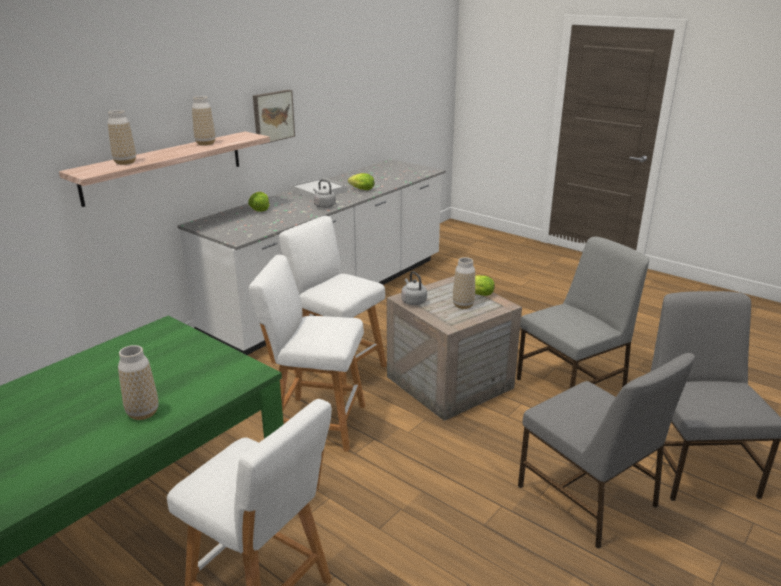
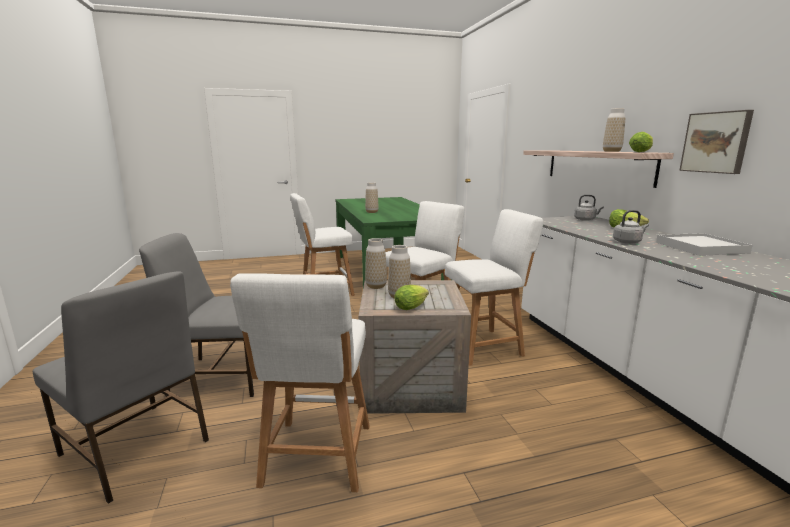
camera: 125 degrees right, 10 degrees down
(125, 162) = (557, 150): vase -> vase (376, 286)
(360, 189) = (710, 261): lettuce -> lettuce (641, 152)
(413, 301) = (433, 284): grey kettle -> grey kettle (585, 219)
(573, 384) = (316, 459): grey chair -> white stool

